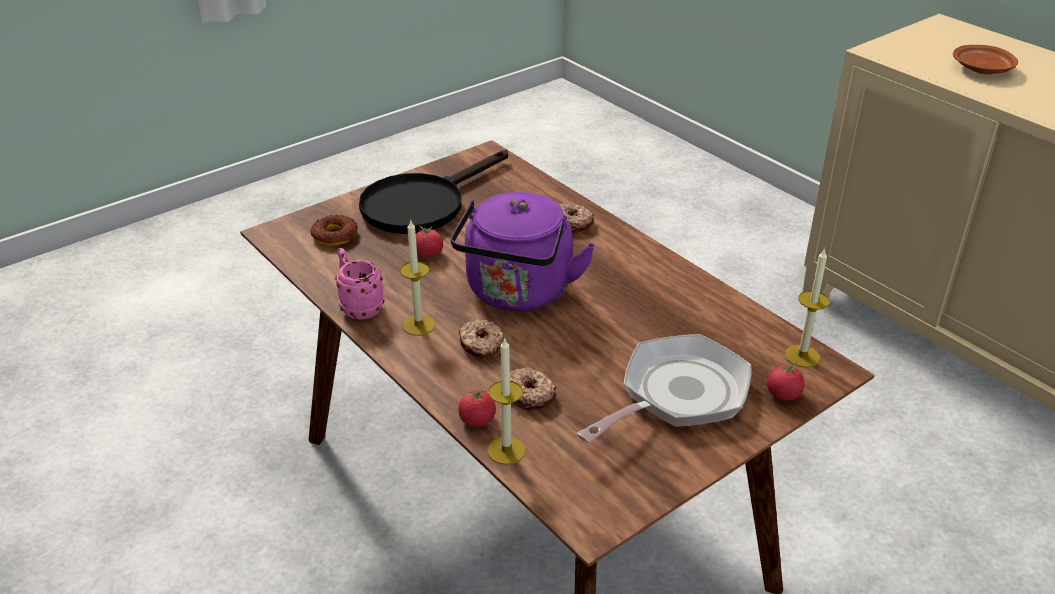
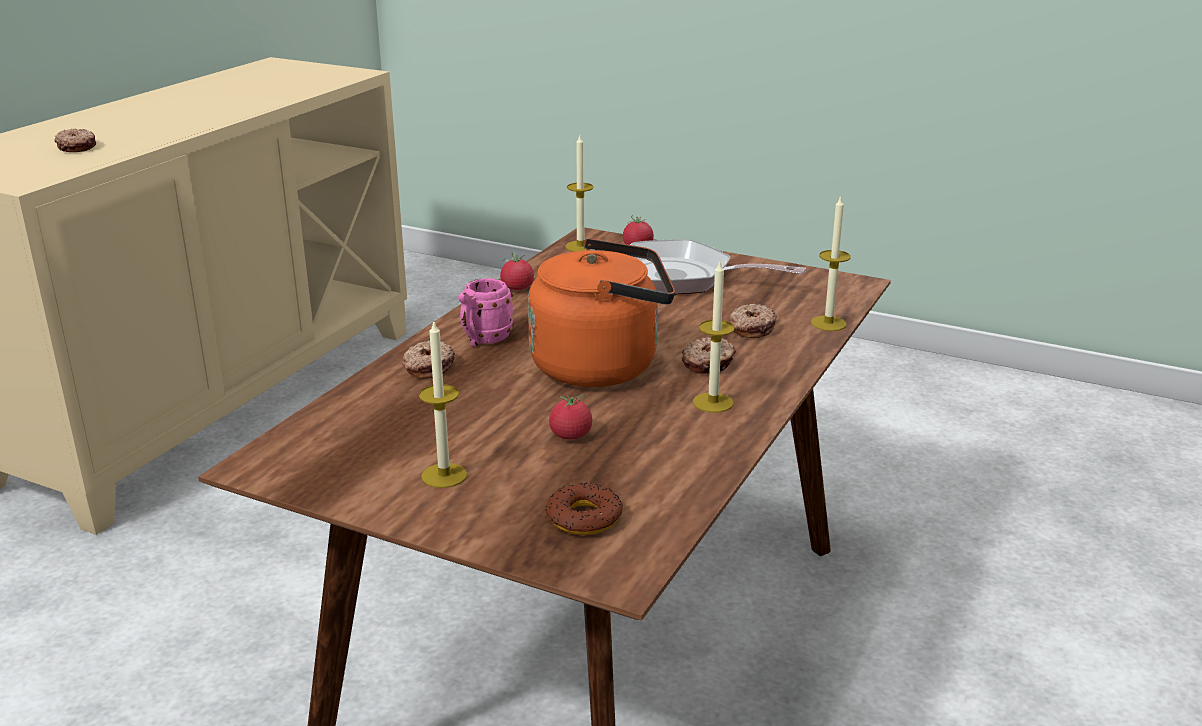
camera: 115 degrees left, 10 degrees down
(358, 306) = (719, 447): pink mug -> pink mug (483, 340)
(423, 203) = (444, 475): black frying pan -> candle
(477, 420) = (810, 342): tomato -> tomato (517, 288)
(518, 294) = (602, 366): purple kettle -> orange kettle
(981, 69) = (77, 147): brown plate -> donut

